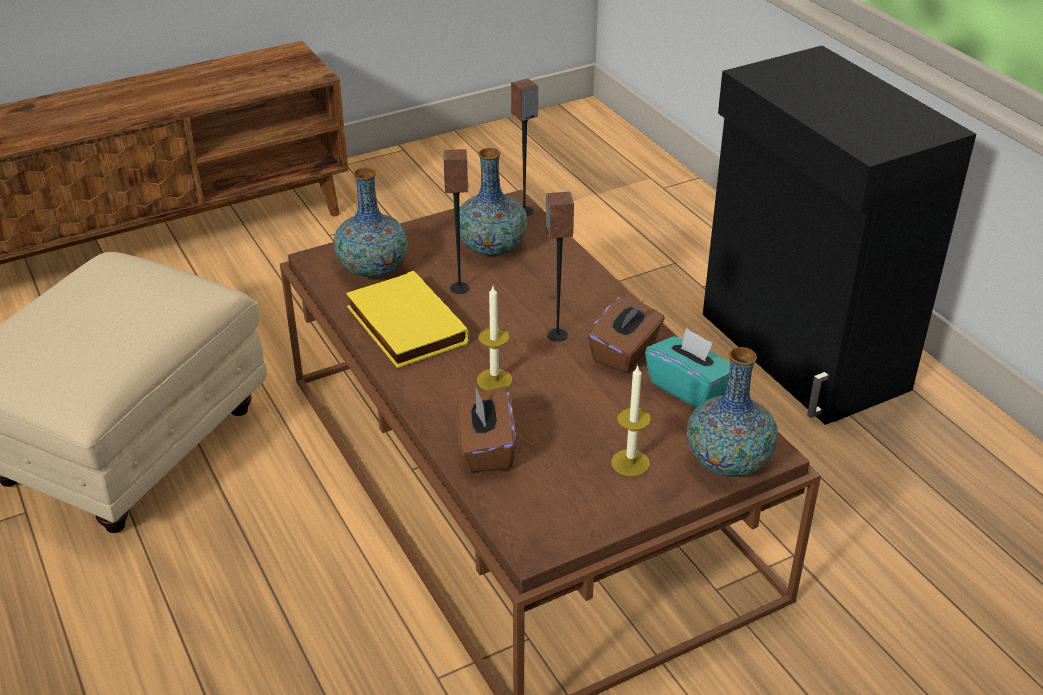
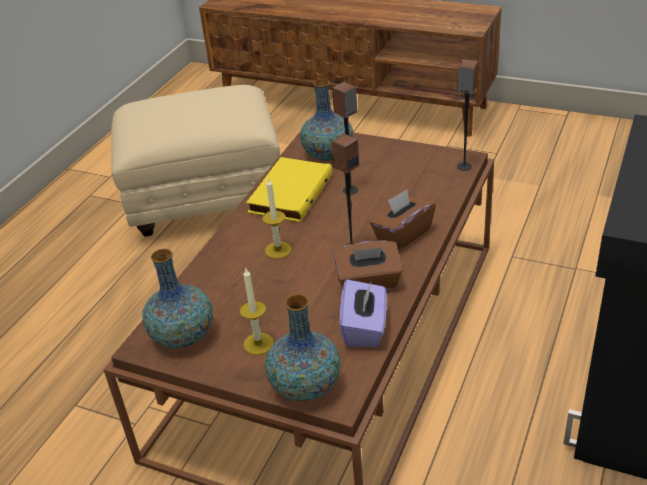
camera: 55 degrees right, 0 degrees up
(485, 449) = (211, 282): brown tissue box -> brown tissue box (402, 234)
(492, 248) = (407, 178): vase -> vase (183, 336)
(688, 388) = (364, 328): turquoise tissue box -> purple tissue box

